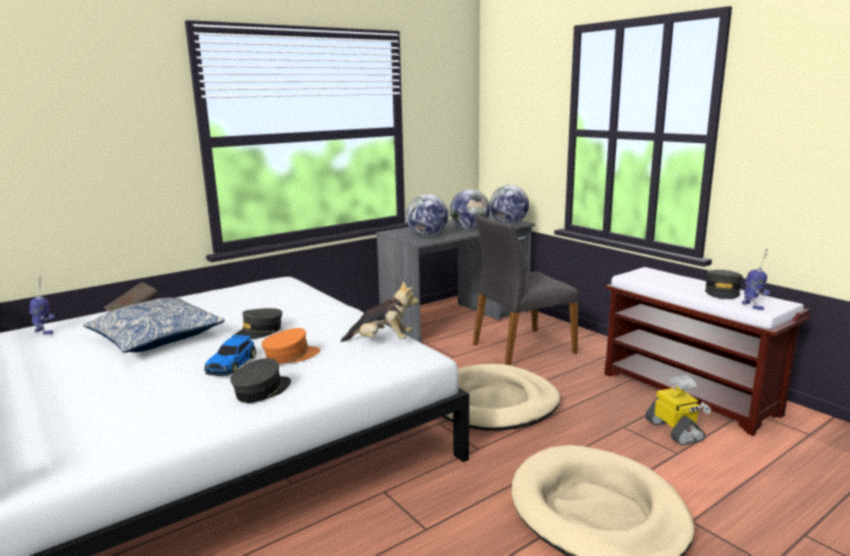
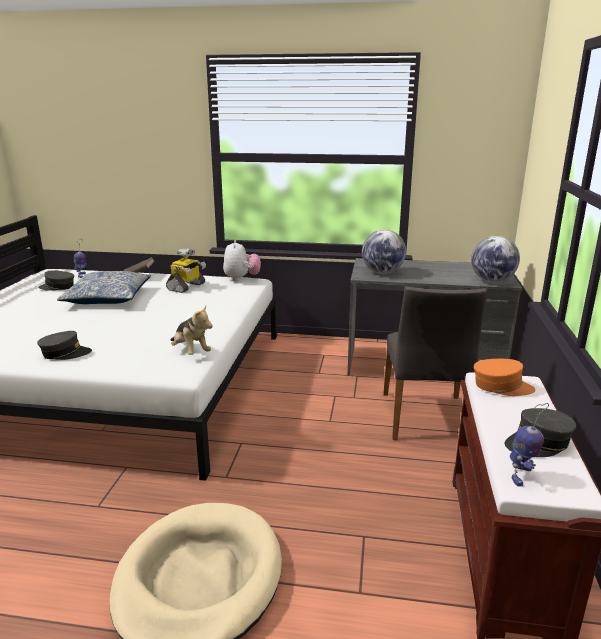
camera: 45 degrees right, 5 degrees up
(232, 364) = (94, 330): toy car -> none
(259, 331) = (154, 314): grey cap -> grey cap (57, 287)
(265, 281) = (241, 279): none -> plush toy
(291, 356) = (126, 338): orange cap -> orange cap (501, 386)
(470, 229) = (436, 276): globe -> none
(493, 403) = (305, 450): beige dog bed -> none
(521, 348) = (425, 417): grey chair -> grey chair turned 105 degrees counterclockwise
(675, 431) = (403, 573): toy robot -> toy robot (186, 287)

